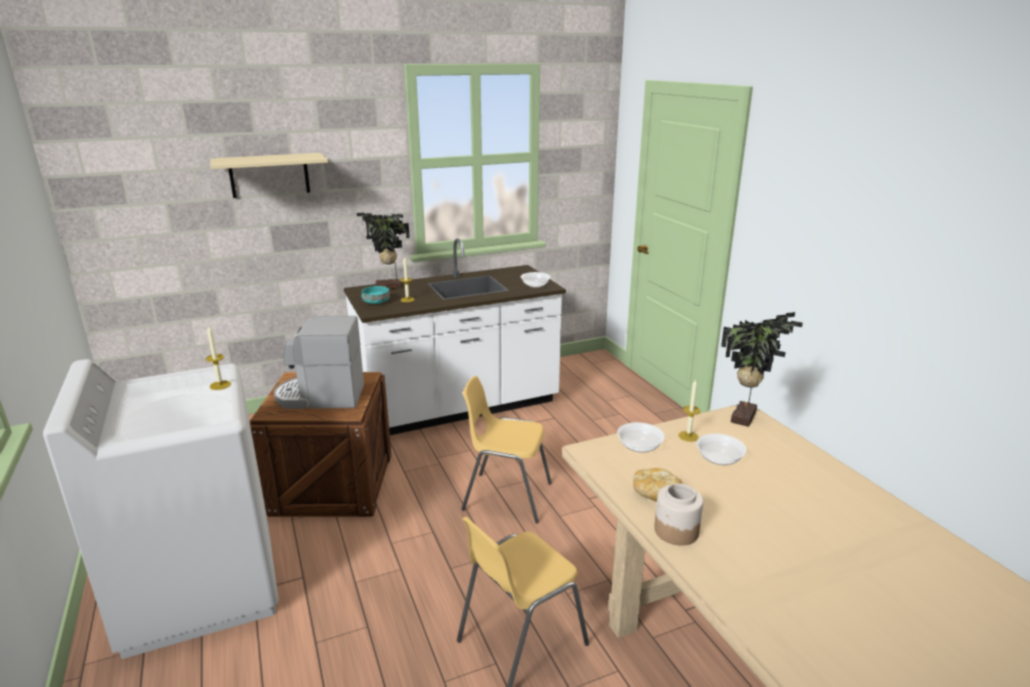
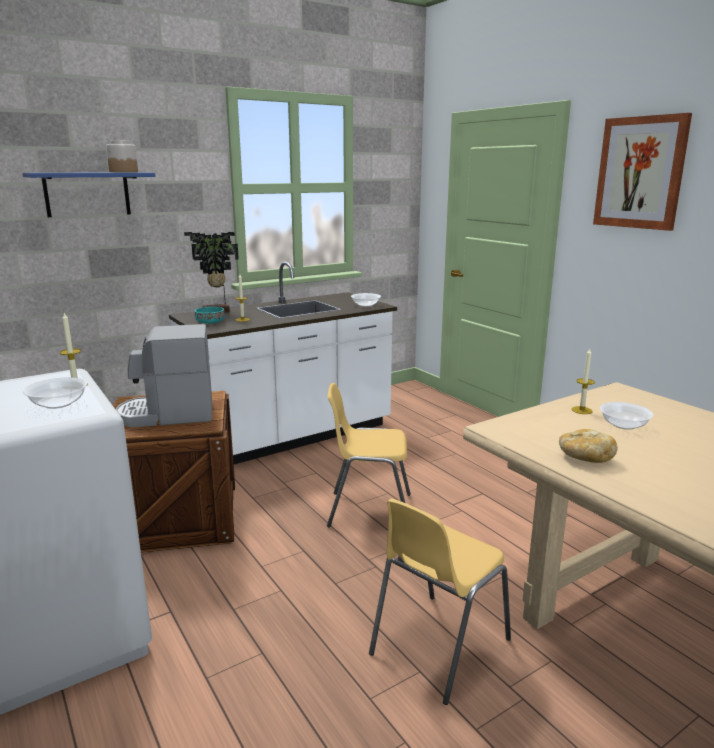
camera: 10 degrees left, 5 degrees down
(269, 175) = (87, 194): beige shelf -> blue shelf
(639, 447) = (541, 421): bowl -> bowl (58, 404)
(675, 530) = (626, 485): jar -> jar (123, 172)
(746, 417) = (624, 393): potted plant -> none
(810, 176) = (640, 173): none -> picture

